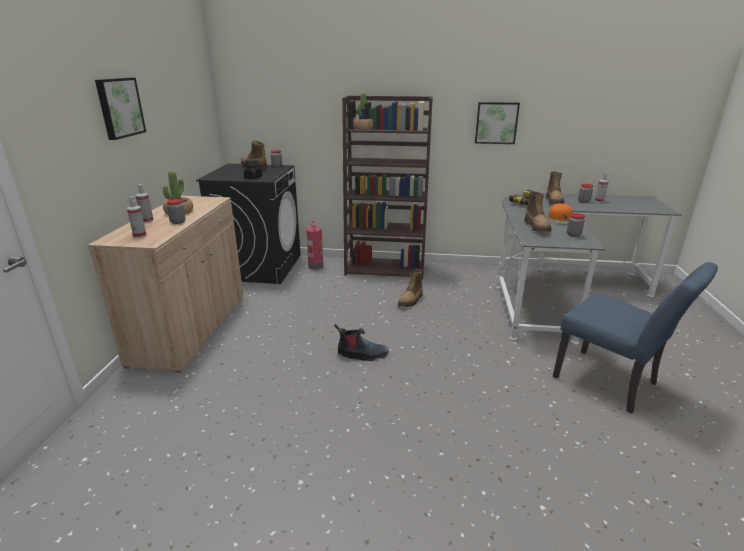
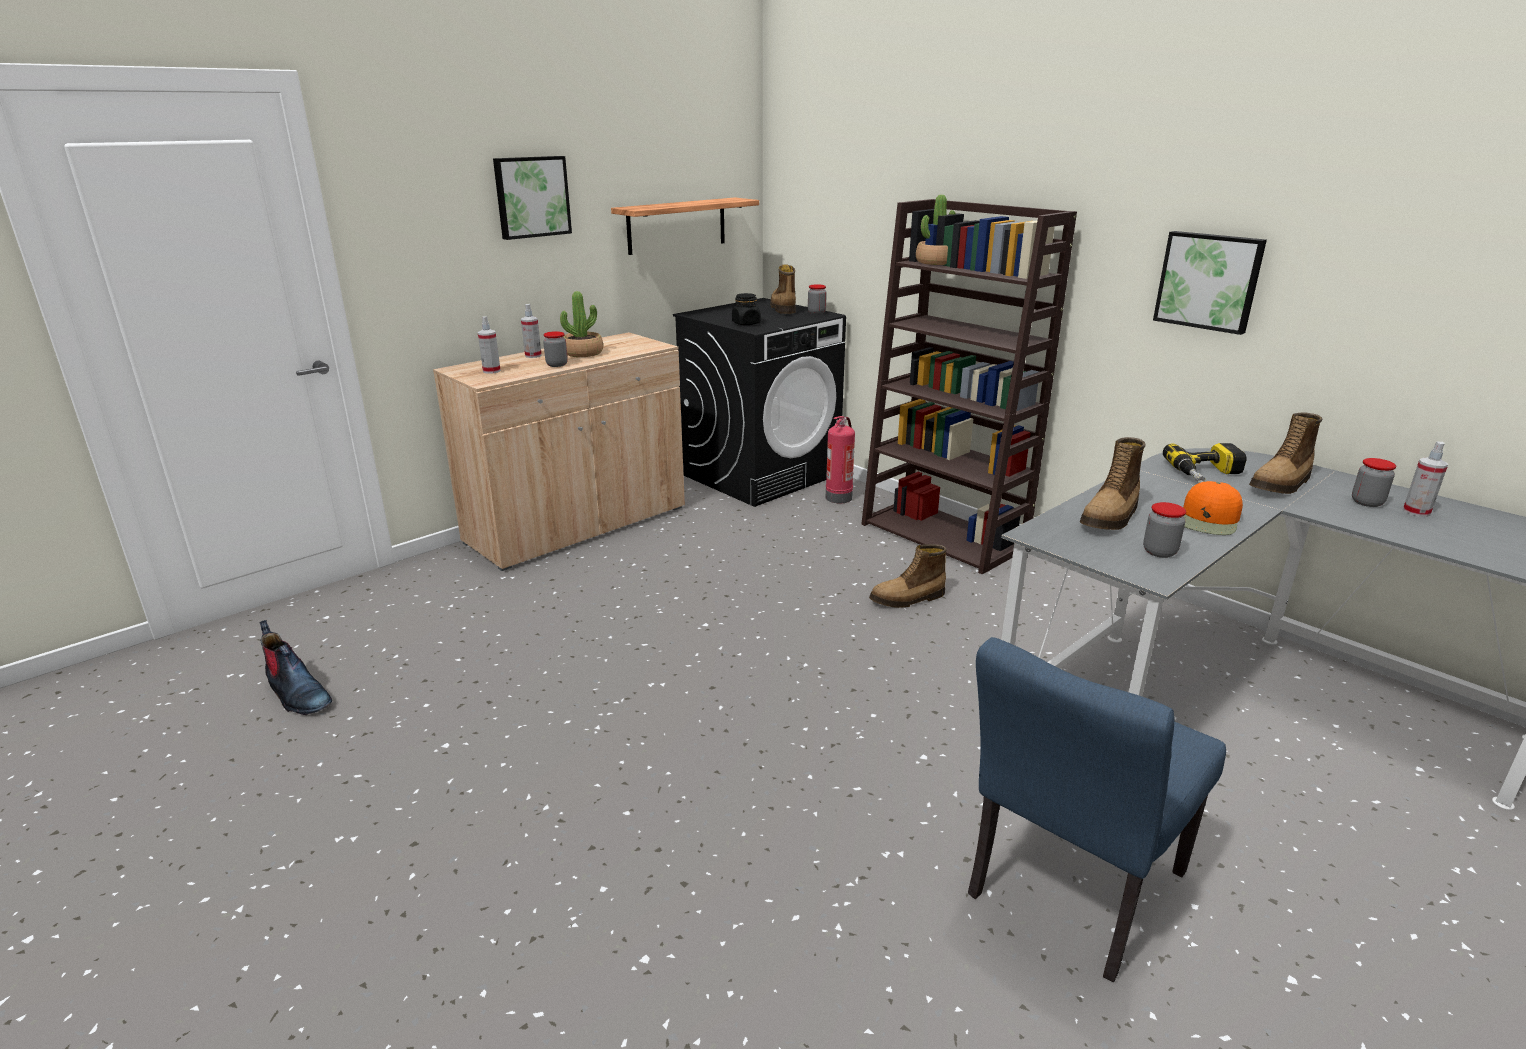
camera: 40 degrees right, 0 degrees up
(187, 122) = (677, 225): none -> shelf
(362, 355) = (718, 642): boot -> boot (297, 695)
(612, 383) = (1067, 893): blue chair -> blue chair turned 45 degrees clockwise

